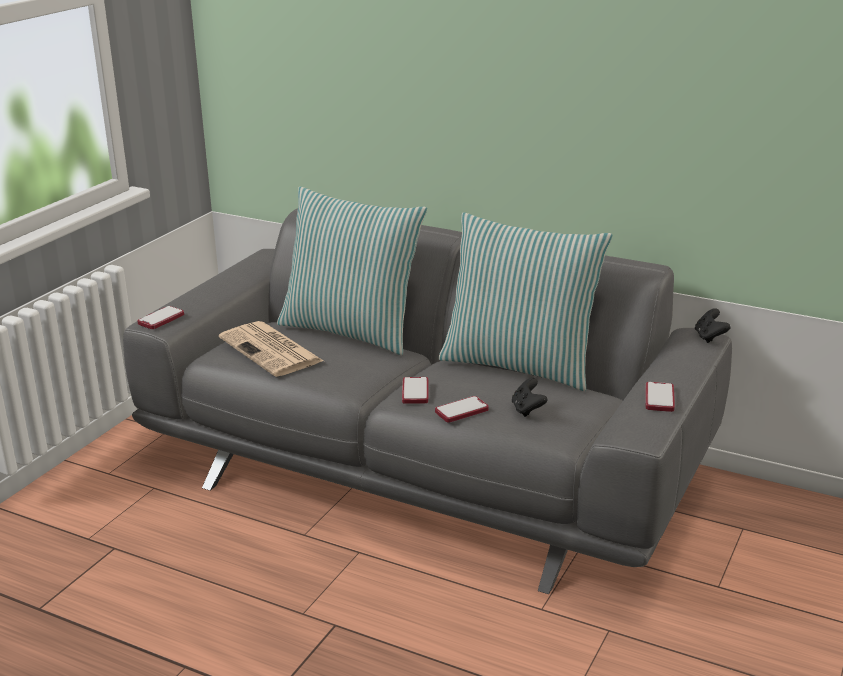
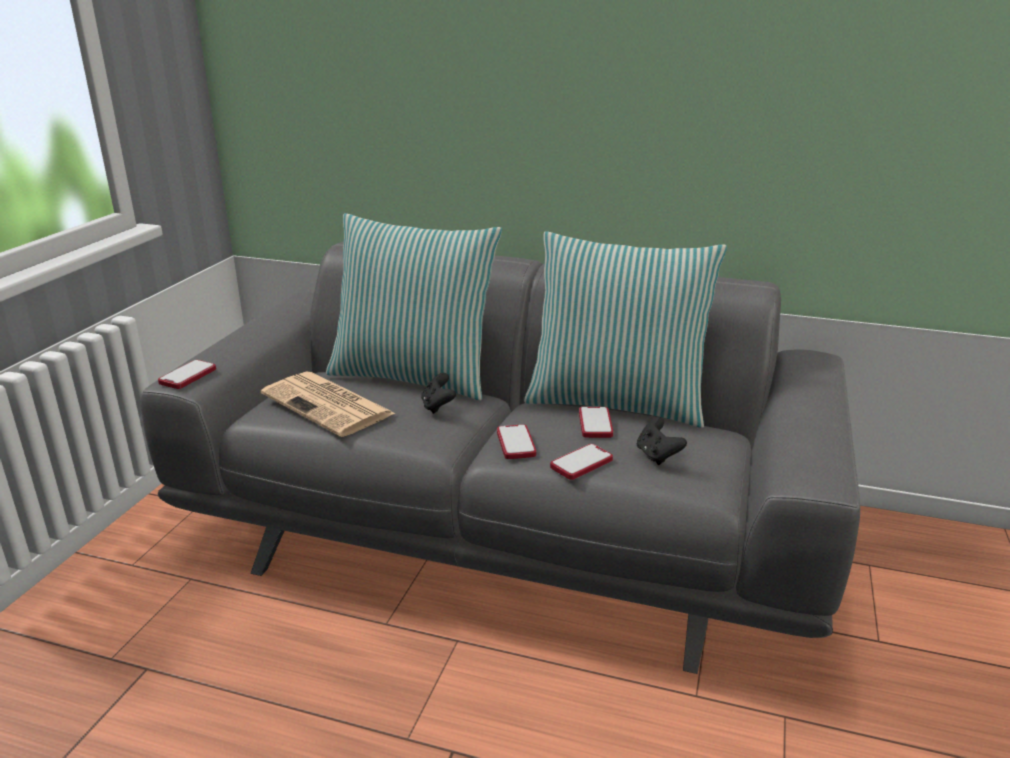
camera: 10 degrees left, 0 degrees up
(659, 398) = (815, 431): phone -> phone (595, 424)
(709, 337) = (823, 358): black game controller -> black game controller (438, 406)

